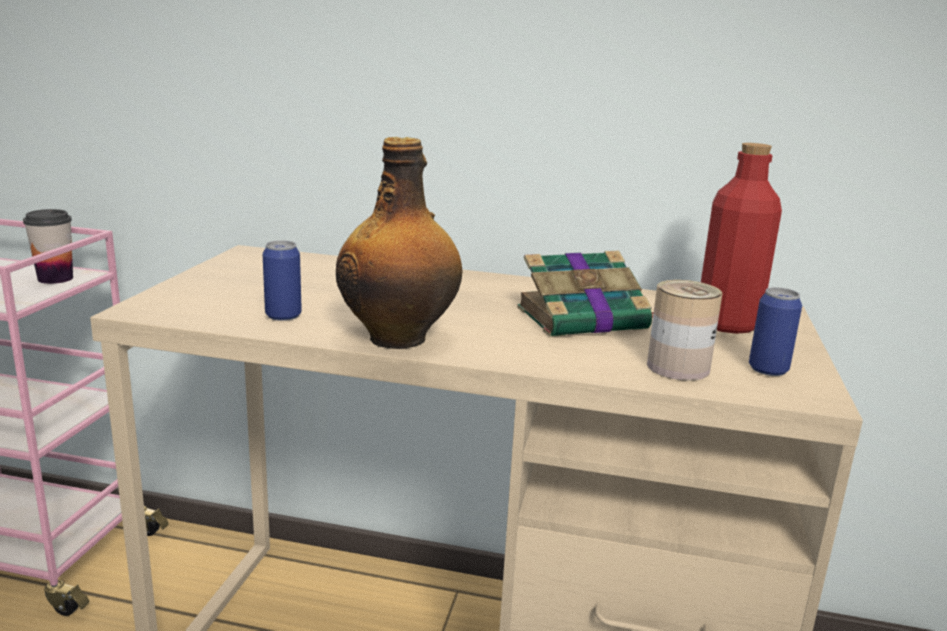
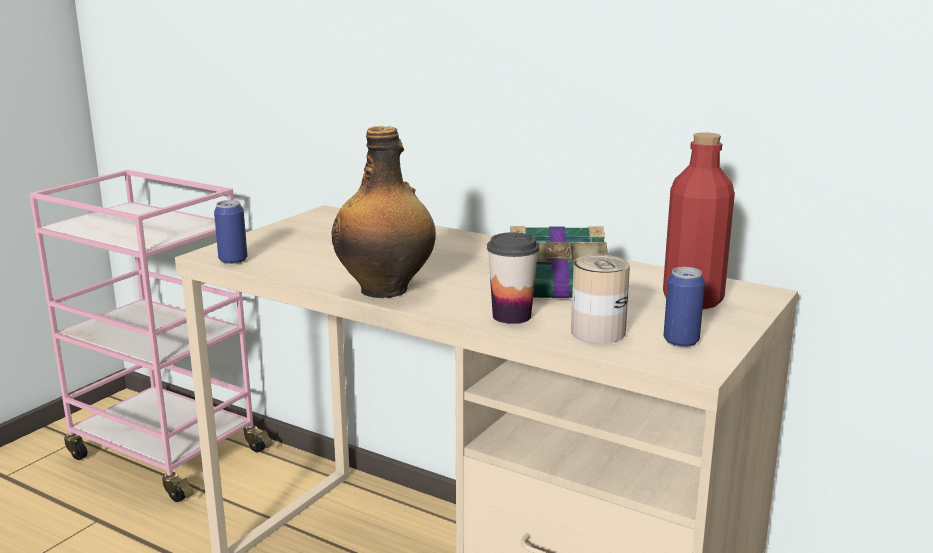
camera: 20 degrees right, 0 degrees up
(55, 278) = (187, 226): cup -> cup (511, 316)
(283, 316) = (311, 266): can -> can (233, 260)

